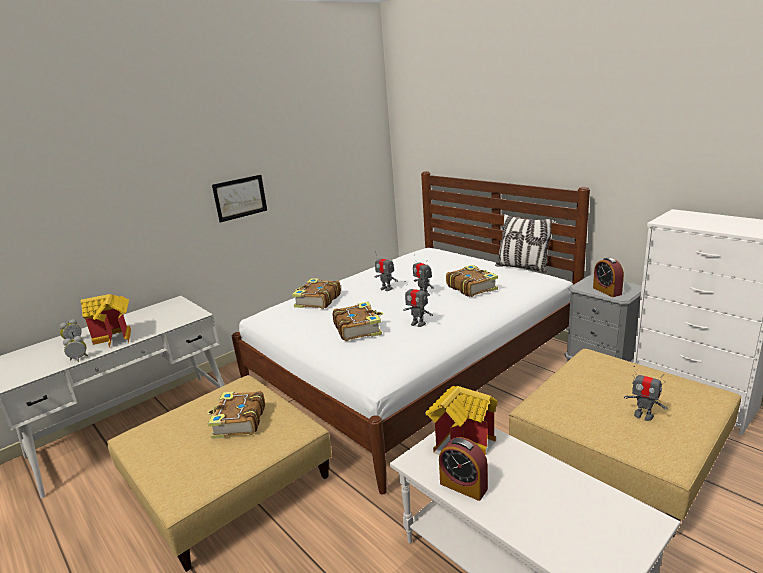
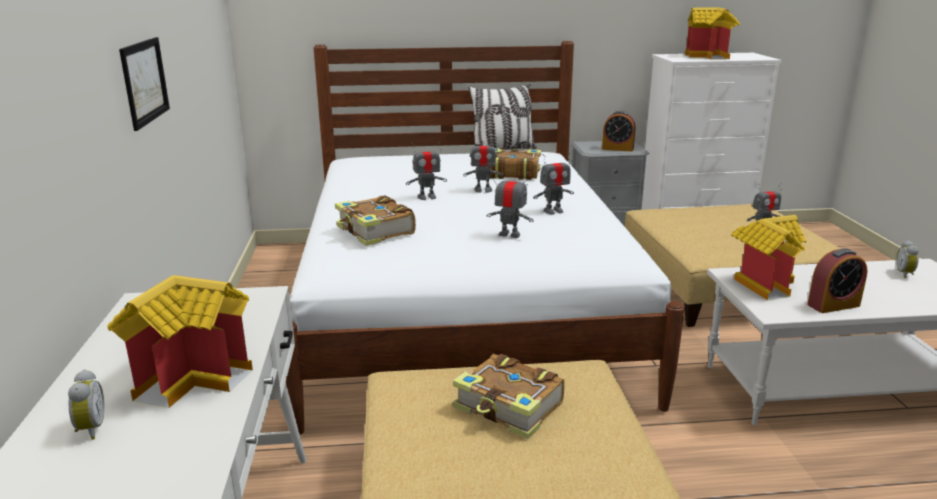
camera: 55 degrees left, 0 degrees up
(78, 359) = (216, 432): alarm clock -> alarm clock (905, 274)
(358, 328) = (509, 235): book -> toy robot
(716, 222) = (711, 56): none -> toy house

